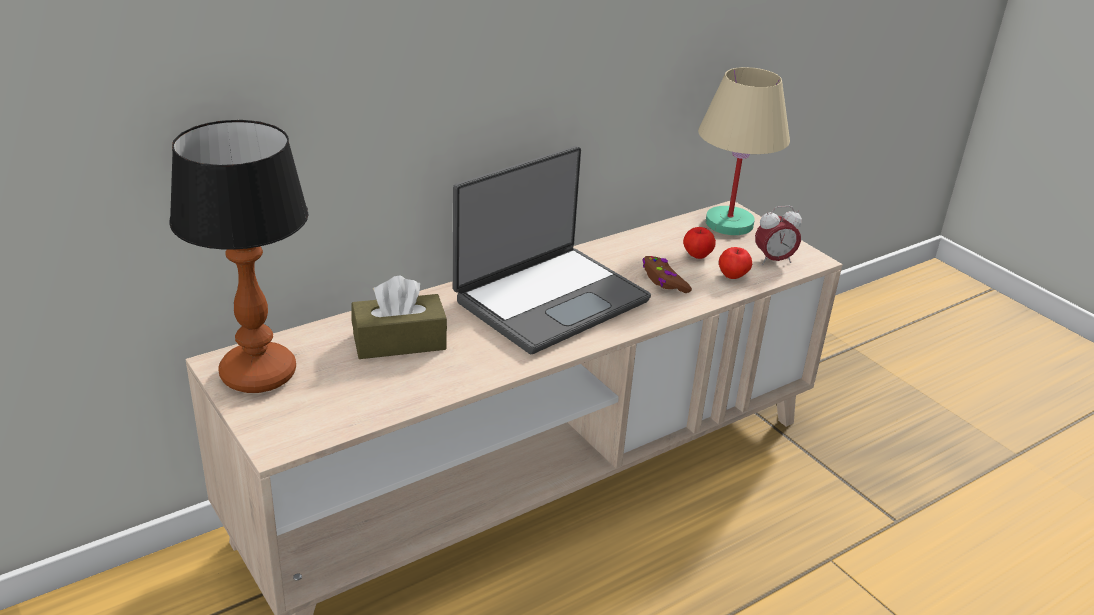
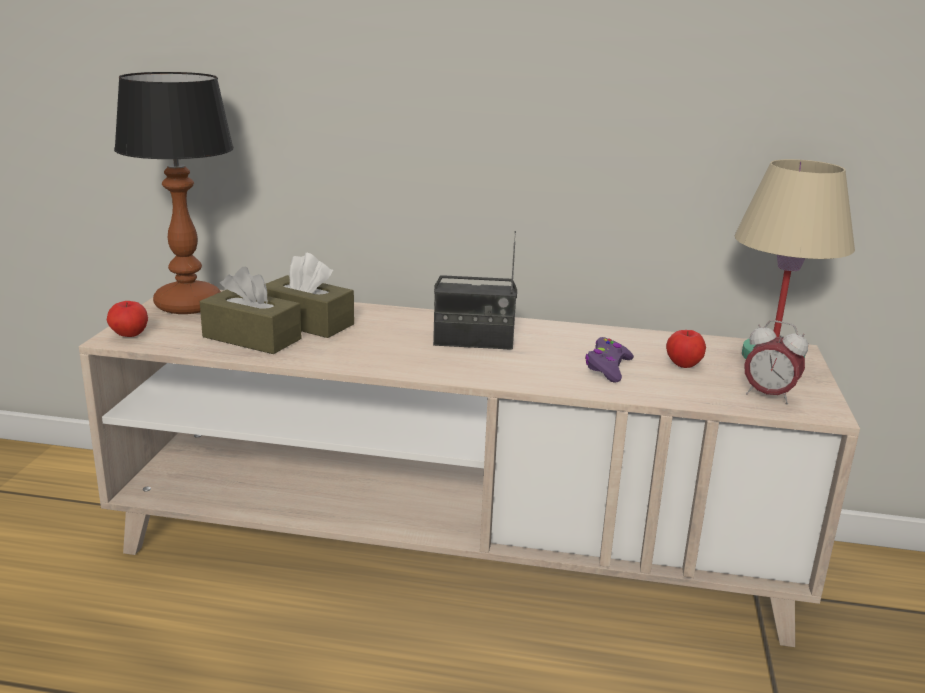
camera: 45 degrees right, 10 degrees down
(389, 381) = (252, 338): none -> brown tissue box
(549, 299) = (473, 342): laptop -> radio
(664, 281) = (607, 368): brown game controller -> purple game controller
(732, 276) = (691, 389): apple -> apple (129, 335)

